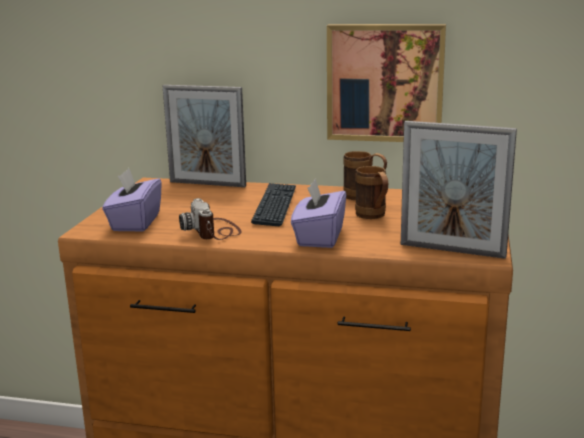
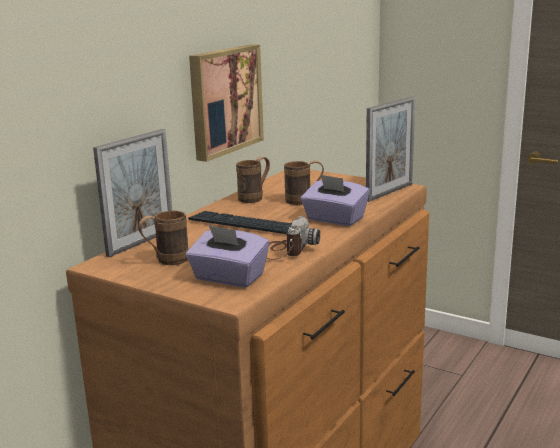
camera: 70 degrees left, 0 degrees up
(167, 198) = (165, 261): none -> brown mug
(213, 231) = (287, 250): camera -> camera turned 75 degrees counterclockwise

